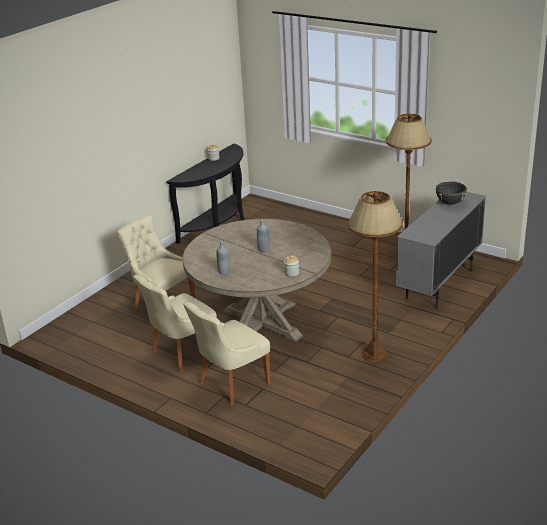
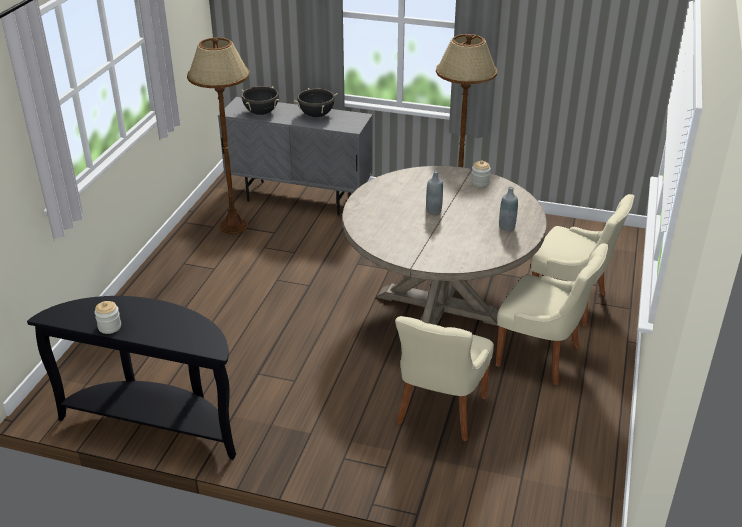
camera: 110 degrees left, 5 degrees up
(438, 223) = (316, 115): none -> black cooking pot

